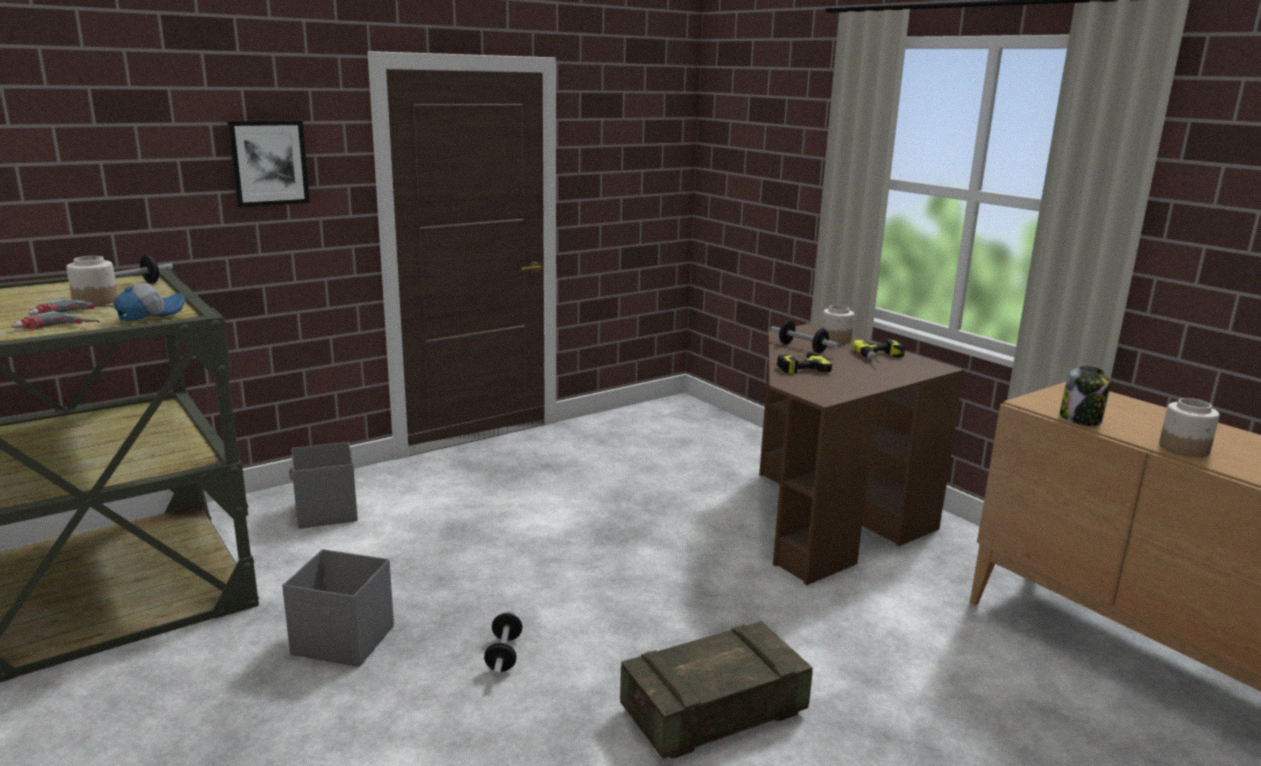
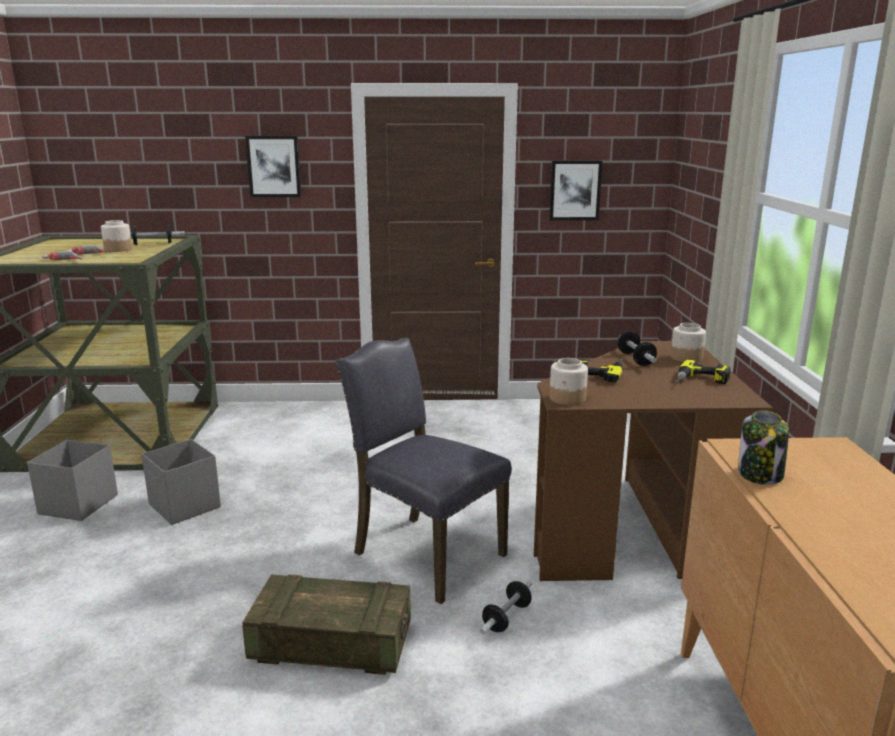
camera: 35 degrees right, 0 degrees up
(150, 314) = (118, 259): cap -> none
(326, 512) = (278, 425): grey storage box -> grey storage box (77, 505)
(504, 654) = (256, 549): dumbbell -> dumbbell (506, 618)
(613, 177) = (575, 190): none -> picture
(681, 597) = (424, 554): none -> grey chair
(1184, 448) = (828, 535): jar -> jar (567, 399)

